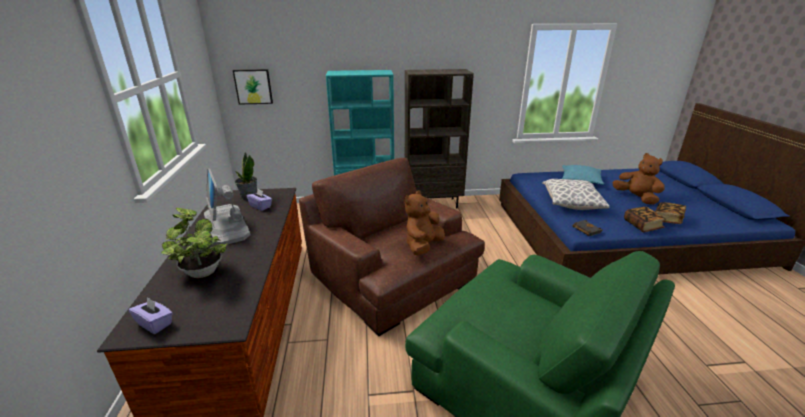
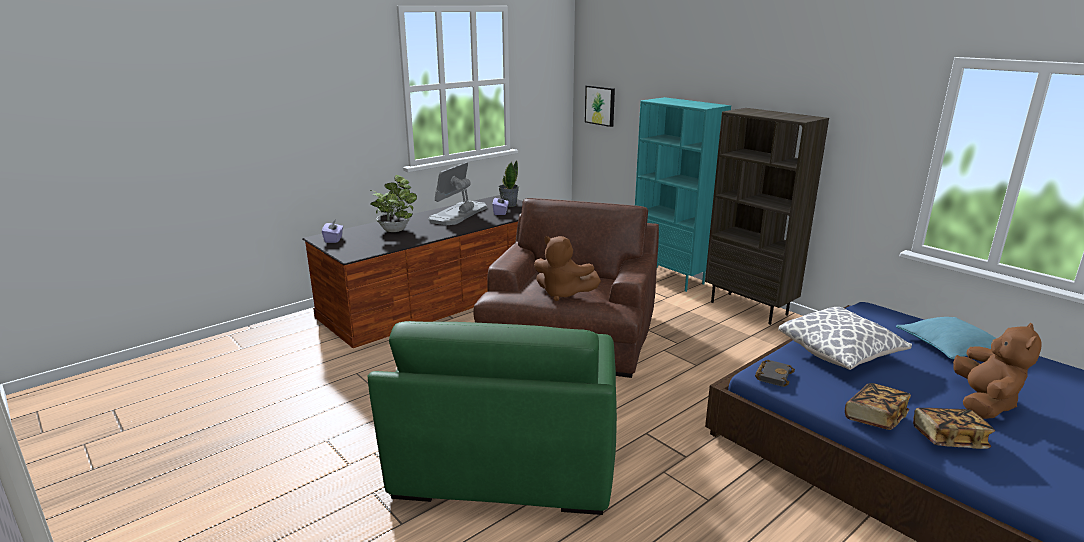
camera: 55 degrees right, 5 degrees down
(423, 246) = (563, 294): brown plush toy -> brown plush toy turned 150 degrees counterclockwise

